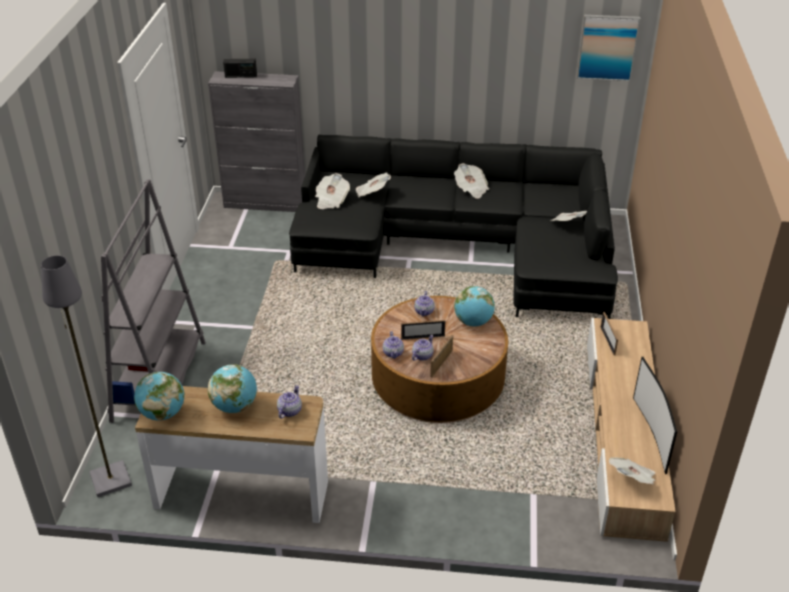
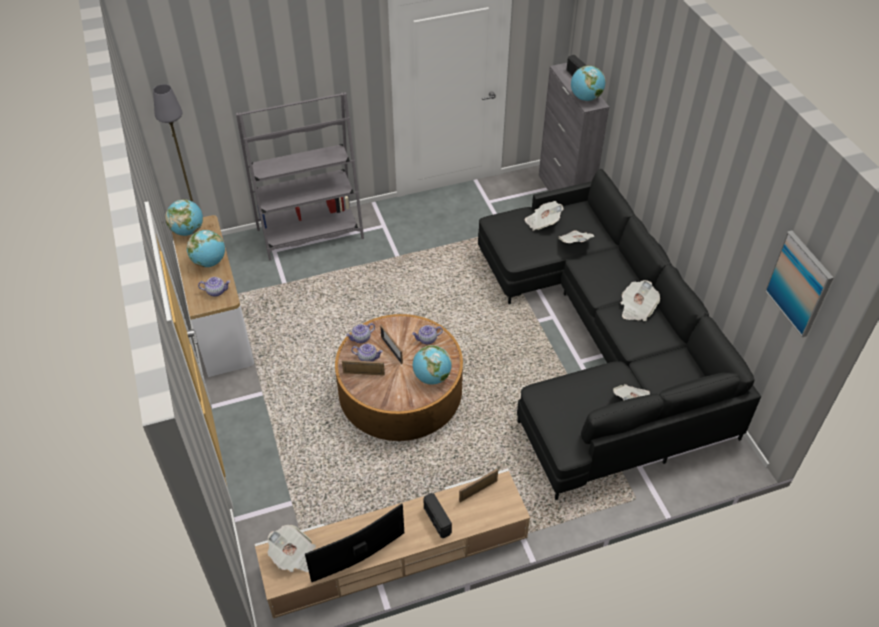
camera: 65 degrees right, 10 degrees up
(275, 81) = (585, 98): none -> globe
(629, 374) = (437, 521): none -> radio

